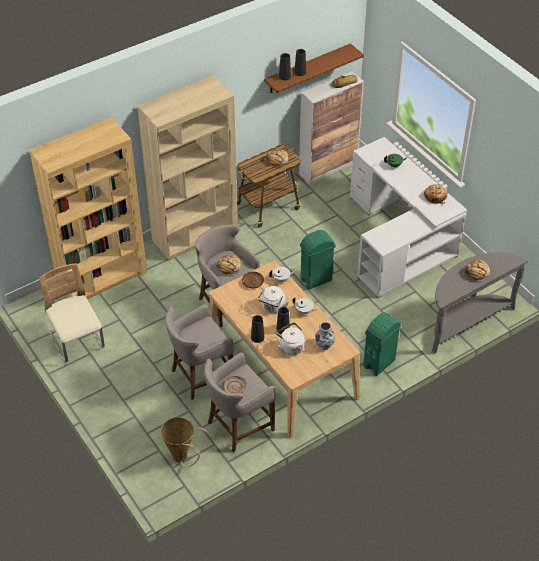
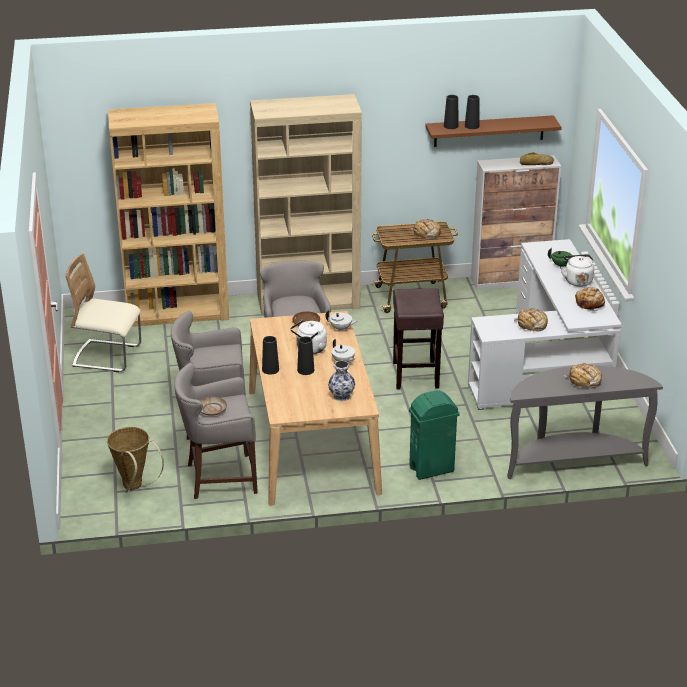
camera: 25 degrees right, 15 degrees down
(77, 341) = (107, 356): beige chair -> beige chair turned 75 degrees counterclockwise
(229, 267) = (295, 309): bread -> bread (531, 325)
(290, 347) = (301, 387): white kettle -> white kettle (577, 280)
(315, 280) = (415, 374): green trash can -> brown stool

